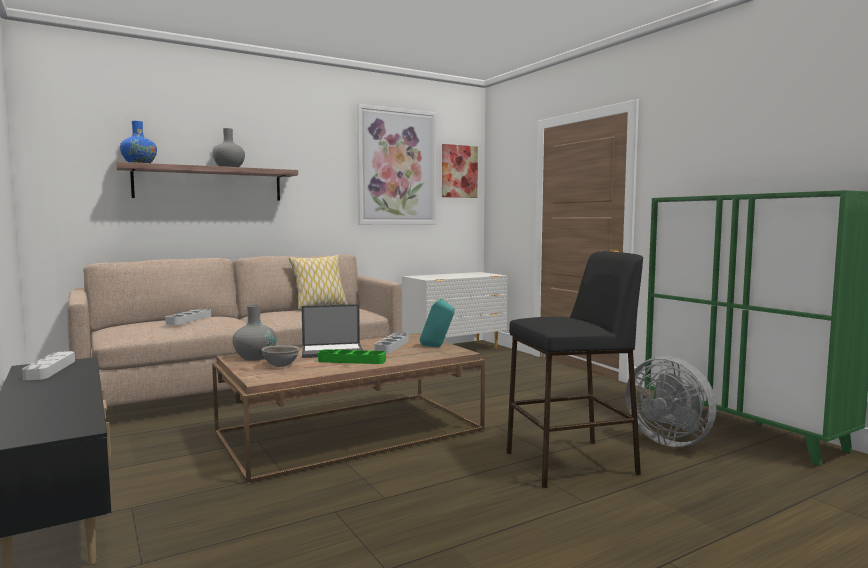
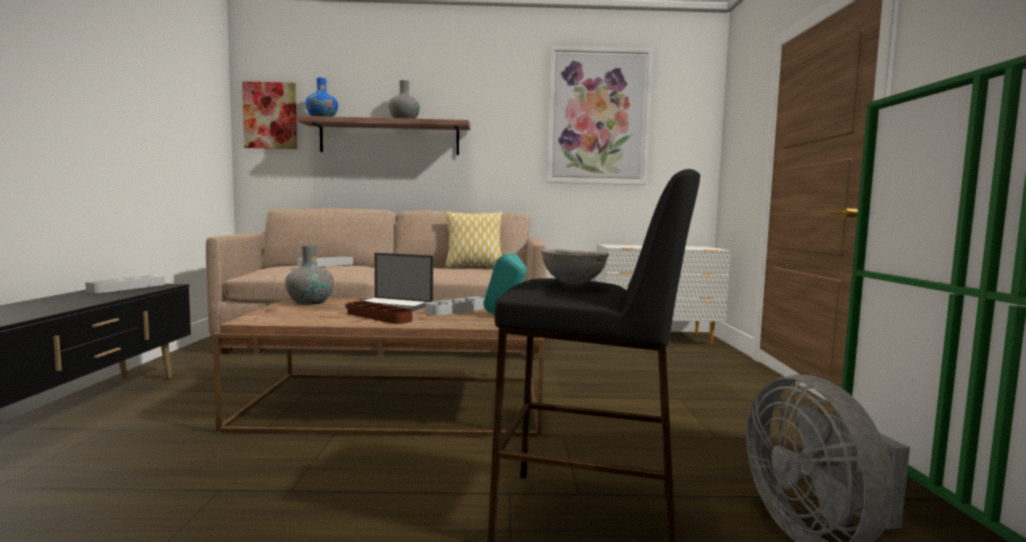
camera: 30 degrees right, 0 degrees up
(281, 366) = (304, 312): grey bowl -> grey bowl (573, 284)
(352, 361) = (378, 317): green tray -> brown tray
(459, 171) = (683, 120): picture -> picture (270, 115)

